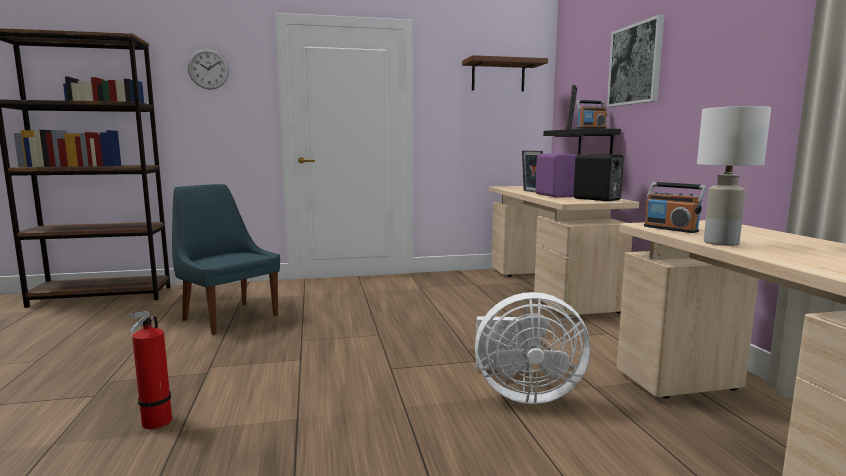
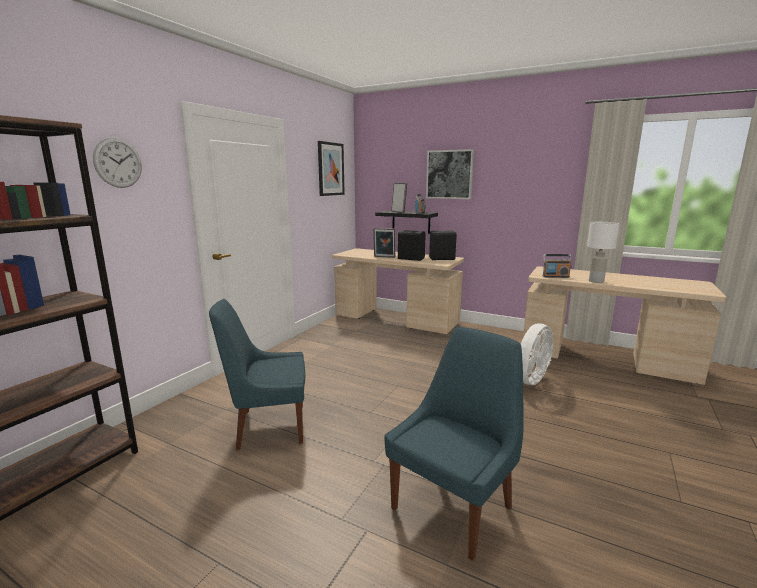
camera: 50 degrees left, 5 degrees up
(155, 423) = (454, 505): fire extinguisher -> blue chair
(498, 76) = (330, 169): brown shelf -> picture
(555, 195) = (411, 258): purple speaker -> black speaker

